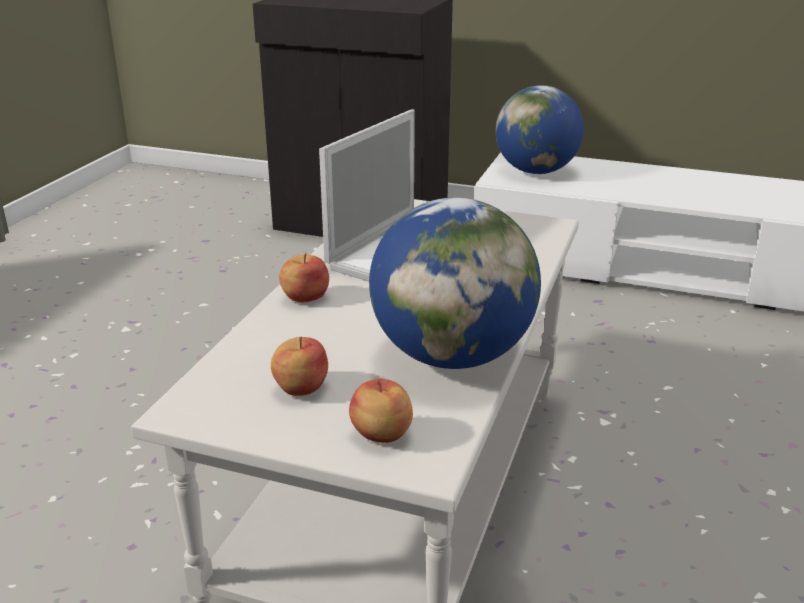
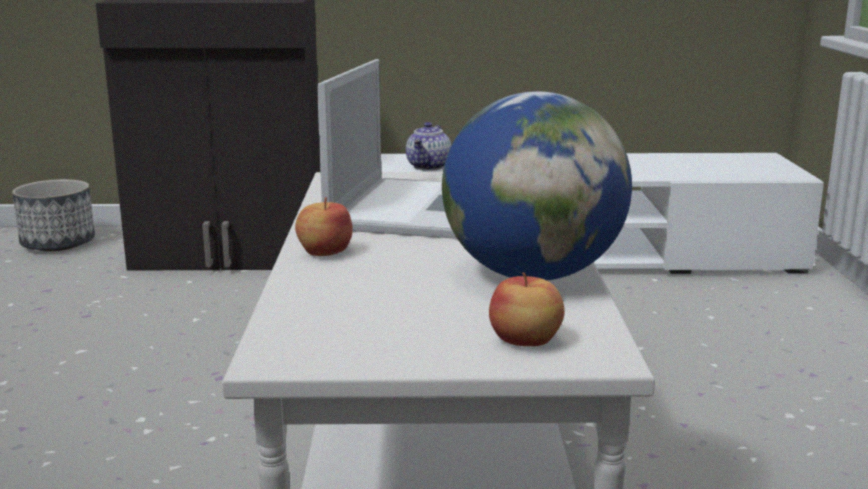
camera: 20 degrees left, 10 degrees down
(234, 195) = (58, 244): none -> planter
(301, 387) = (397, 319): apple -> none
(536, 171) = (429, 167): globe -> teapot

